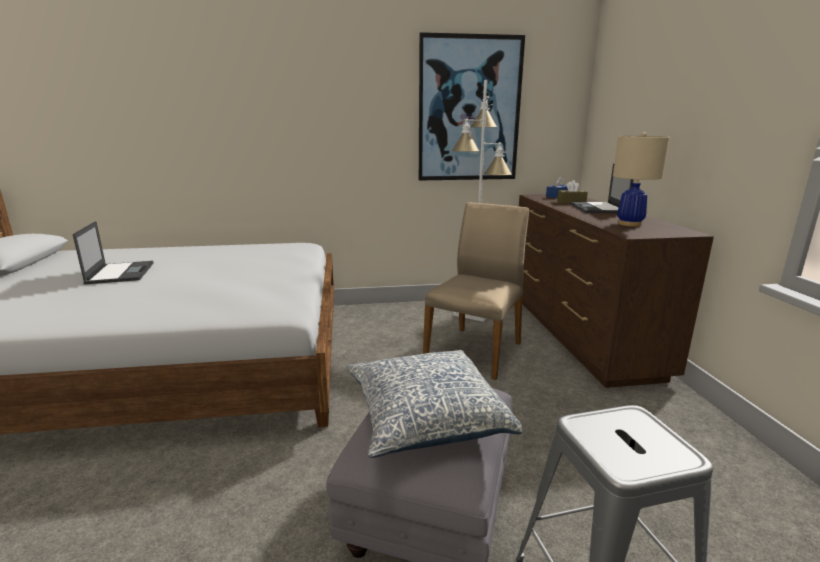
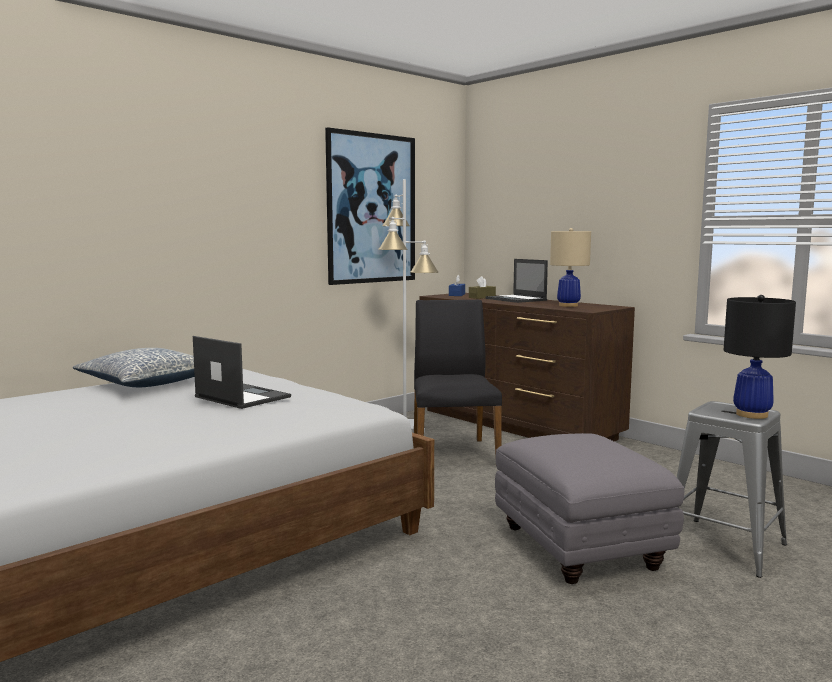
camera: 35 degrees left, 10 degrees down
(121, 273) = (76, 417): laptop -> laptop (241, 397)
(424, 416) = (585, 449): pillow -> pillow (144, 384)
(475, 350) = (453, 453): beige chair -> black chair
(645, 457) = (752, 415): none -> black table lamp

